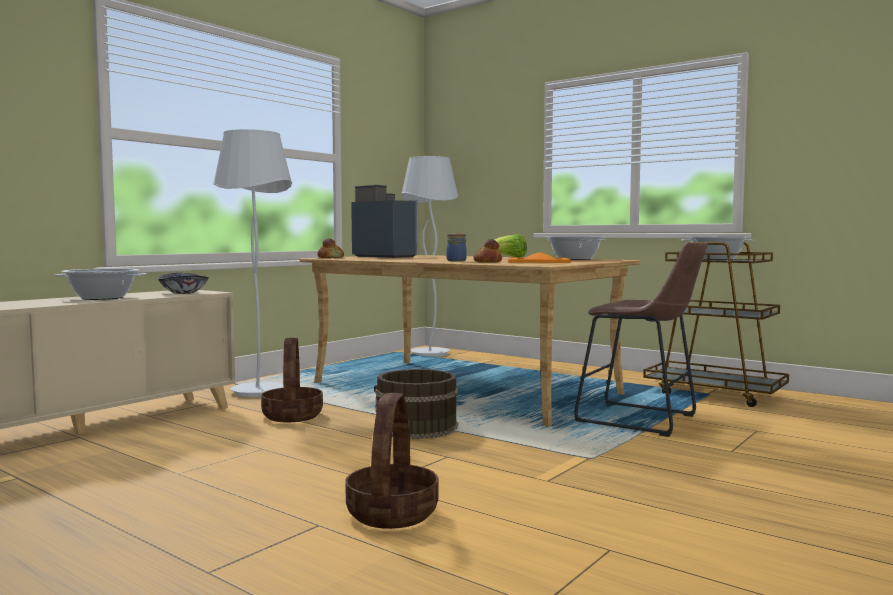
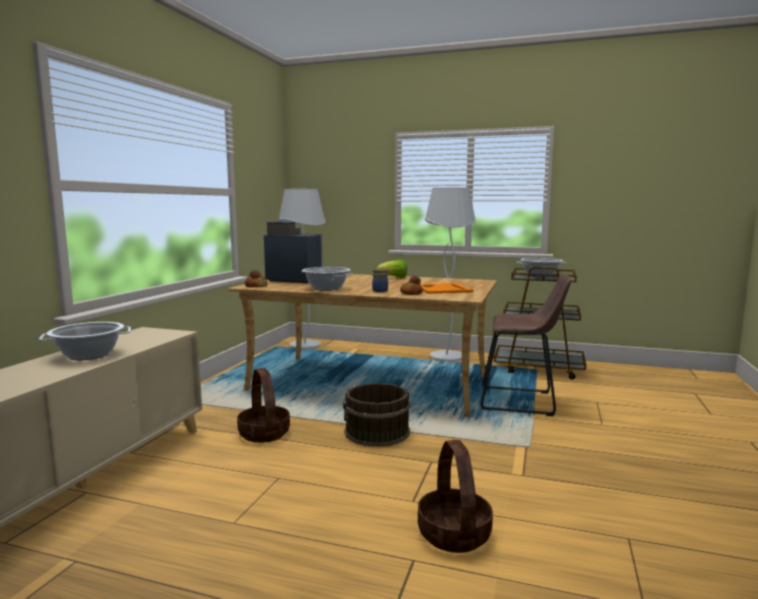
camera: 20 degrees left, 5 degrees up
(183, 293) = (153, 337): bowl -> none
(257, 392) = (204, 407): white floor lamp -> white floor lamp (446, 357)
(574, 259) = (451, 281): cooking pot -> cooking pot (326, 288)

